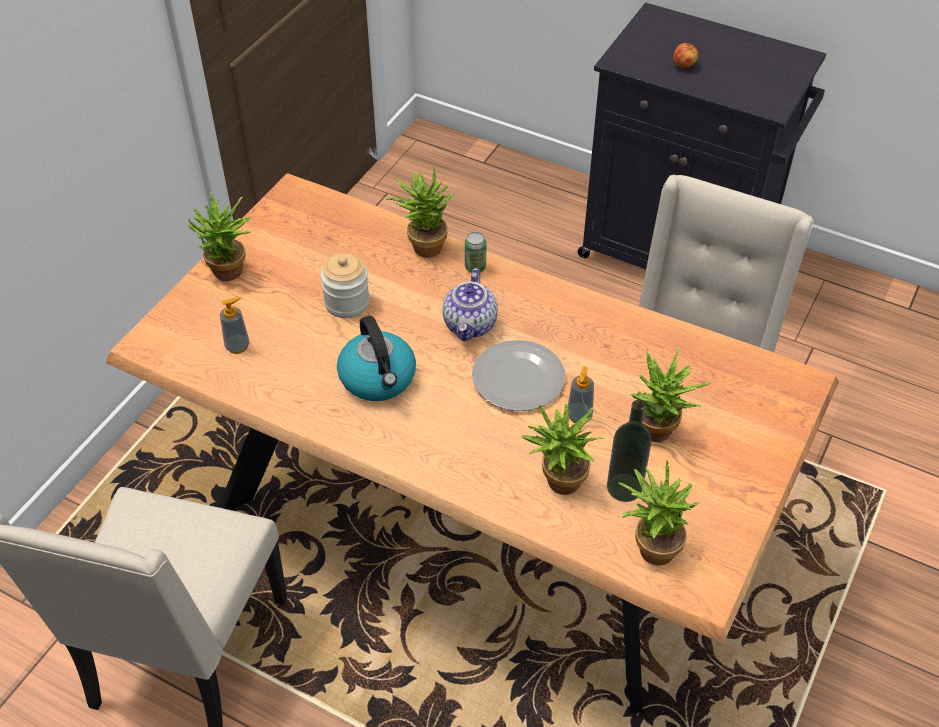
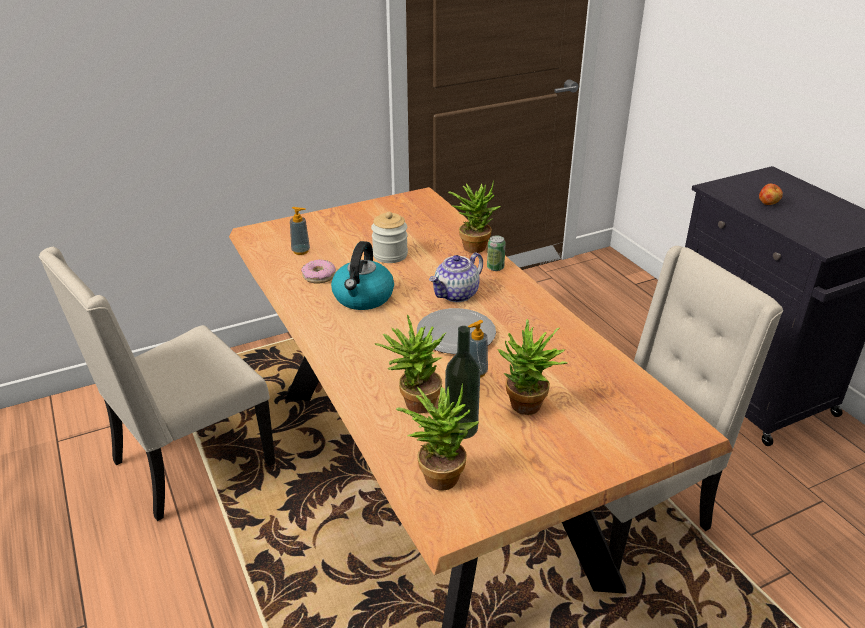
camera: 35 degrees right, 15 degrees down
(229, 275) = (337, 219): potted plant -> none
(299, 373) = (319, 276): none -> donut

